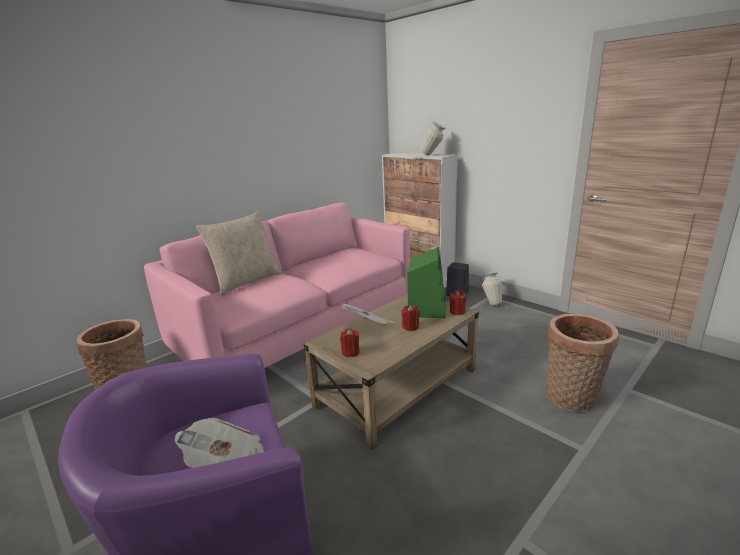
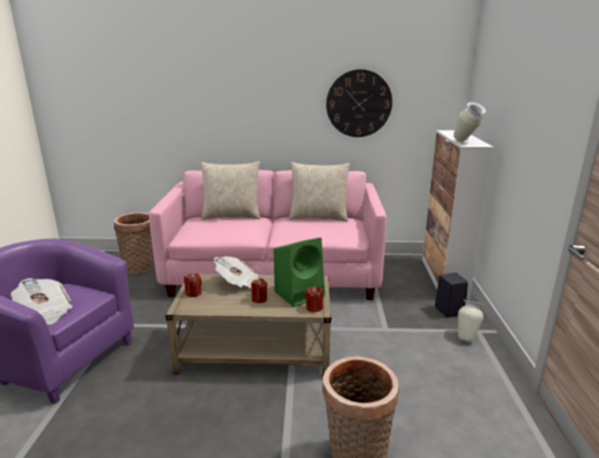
camera: 45 degrees right, 0 degrees up
(316, 138) = (359, 103): none -> wall clock
(327, 255) = (318, 217): none -> beige pillow

